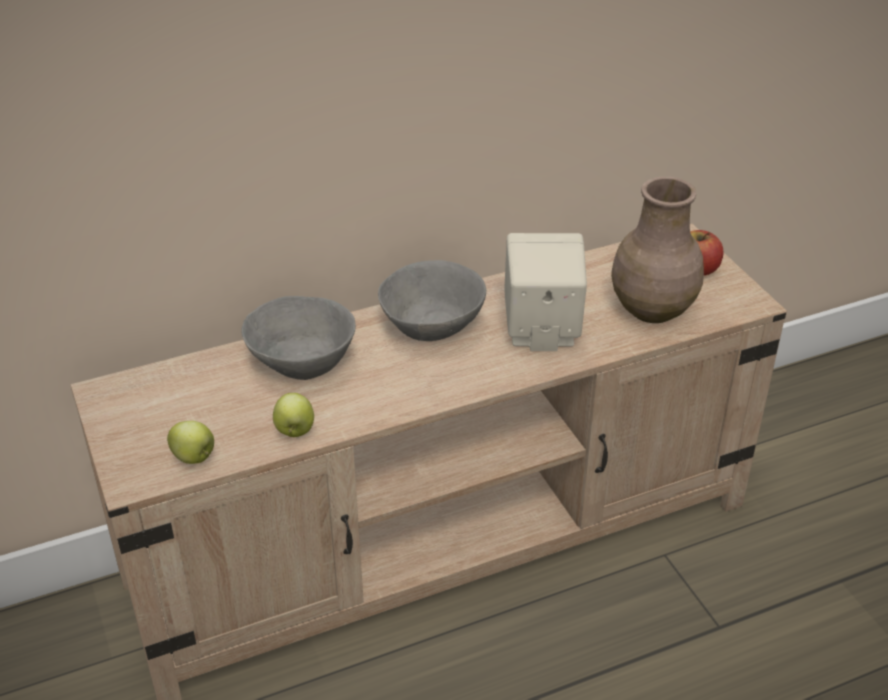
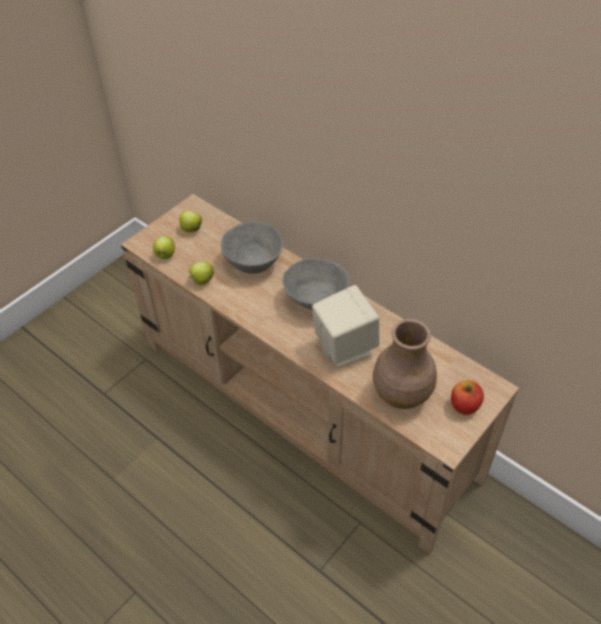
camera: 65 degrees right, 10 degrees up
(159, 410) = (191, 229): none -> apple

